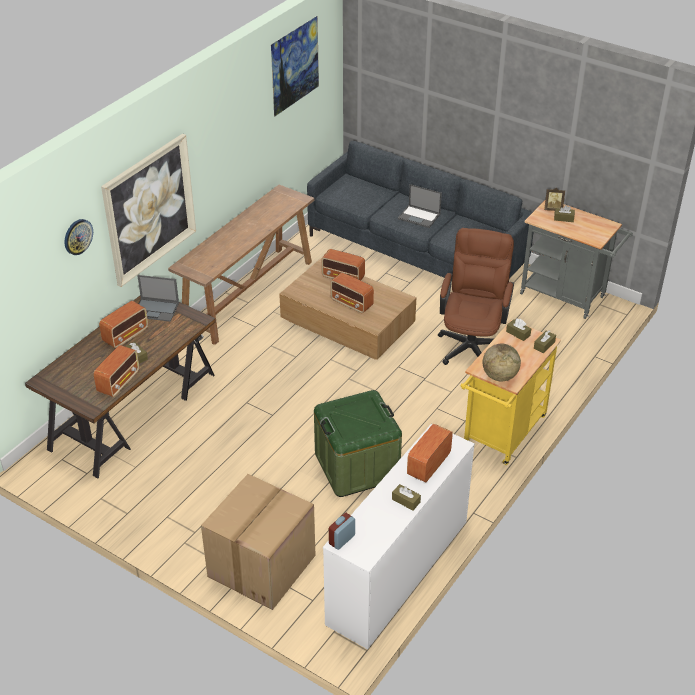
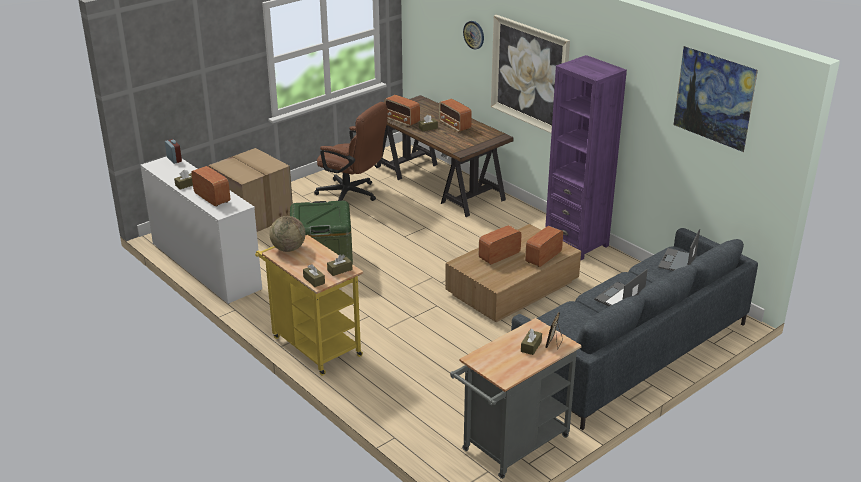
camera: 105 degrees right, 10 degrees down
(156, 310) = (482, 137): laptop -> laptop (677, 261)
(249, 294) = (576, 243): brown console table -> purple bookcase
(472, 343) = (453, 356): brown office chair -> brown office chair (352, 194)

